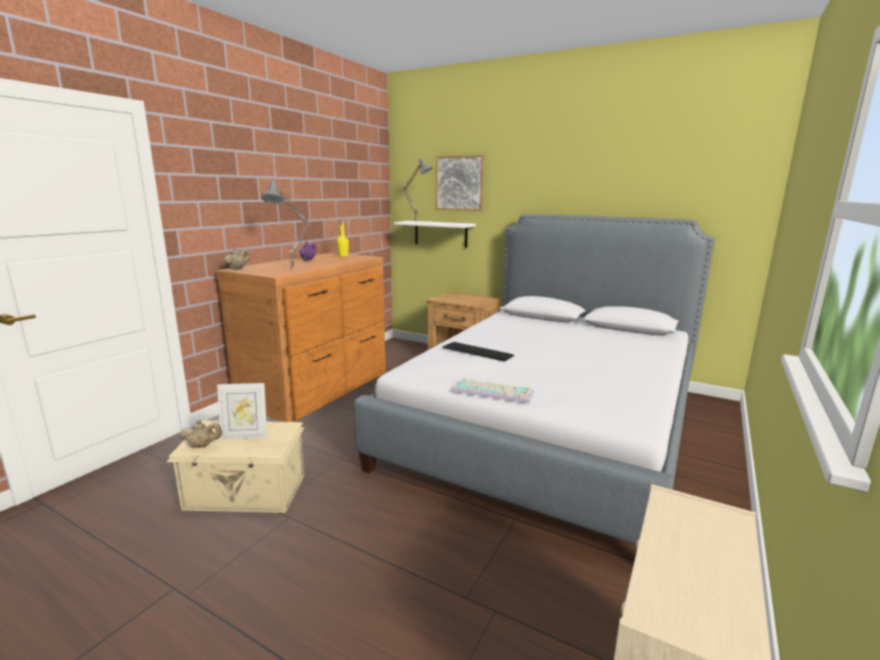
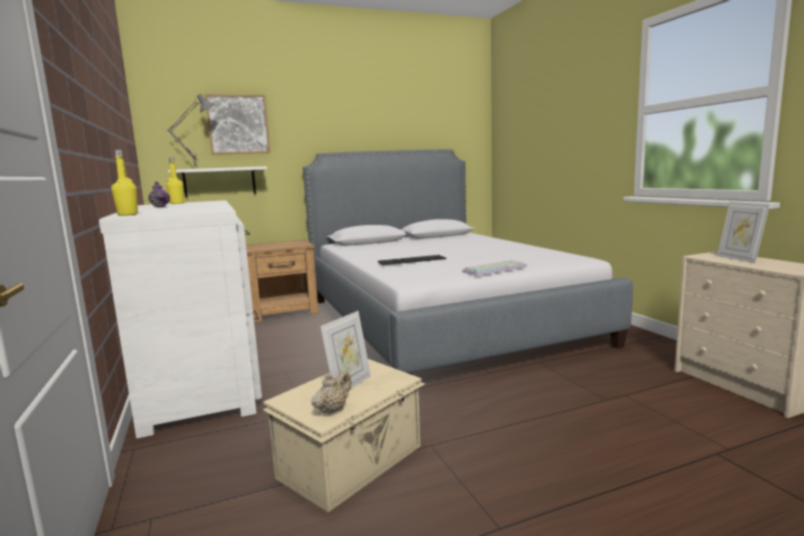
camera: 50 degrees left, 5 degrees down
(238, 269) = (128, 214): beige teapot -> yellow bottle
(293, 269) = (205, 207): grey table lamp -> none
(319, 392) = (204, 380): brown dresser -> white dresser
(700, 538) = (739, 259): none -> picture frame

